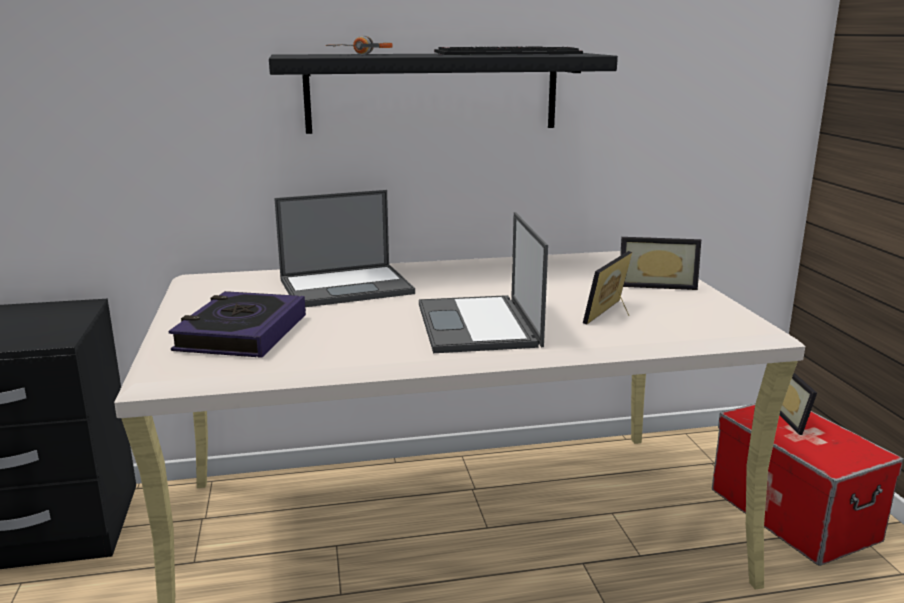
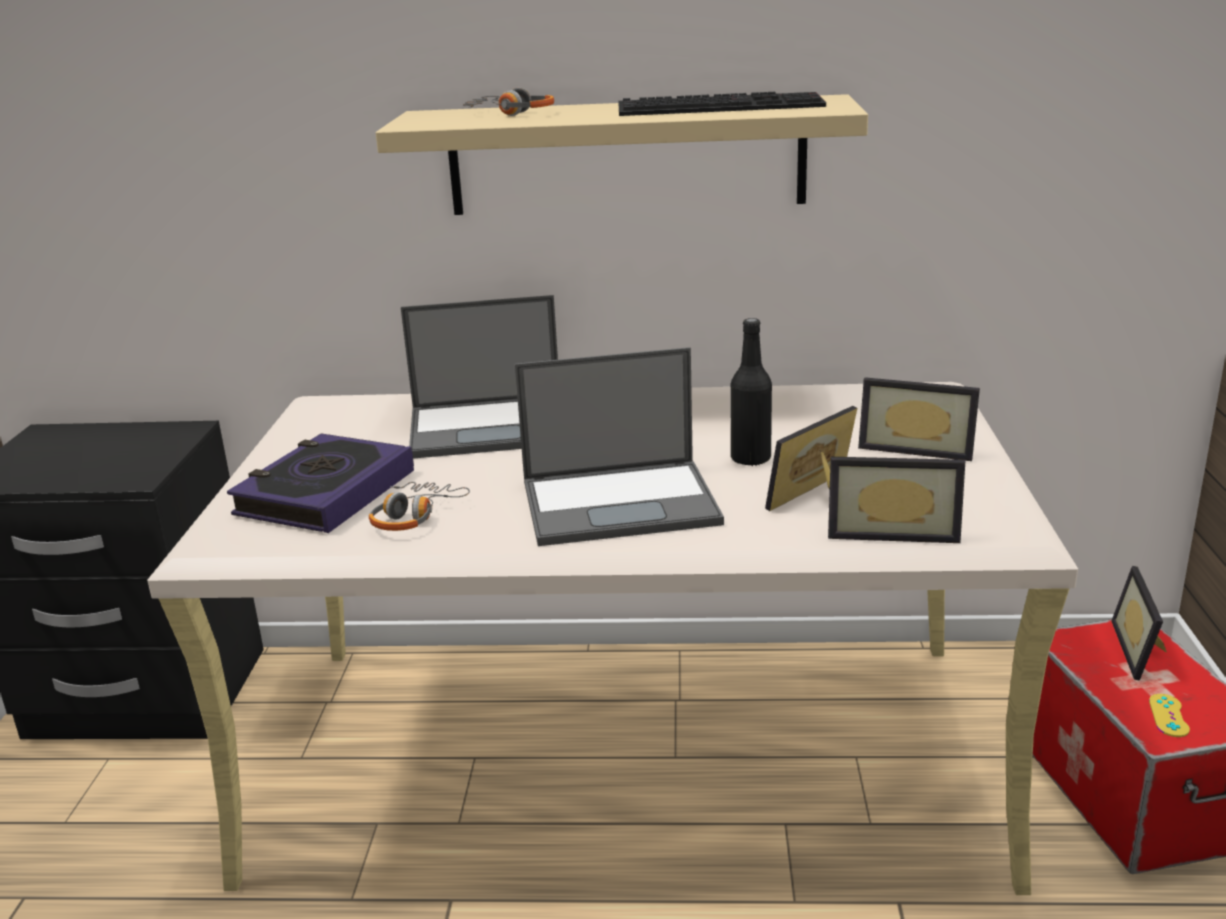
camera: 15 degrees right, 5 degrees up
(324, 343) = (414, 516): none -> headphones
(432, 92) = (626, 156): black shelf -> beige shelf
(478, 325) = (622, 502): laptop -> laptop turned 105 degrees counterclockwise
(550, 296) = (750, 459): none -> black bottle
(677, 330) = (892, 530): none -> picture frame
(831, 454) = (1168, 715): none -> yellow game controller

